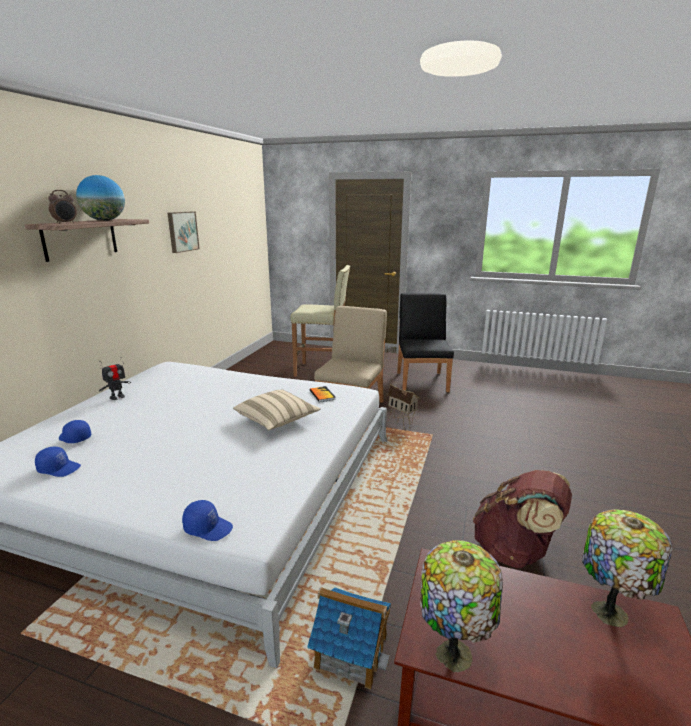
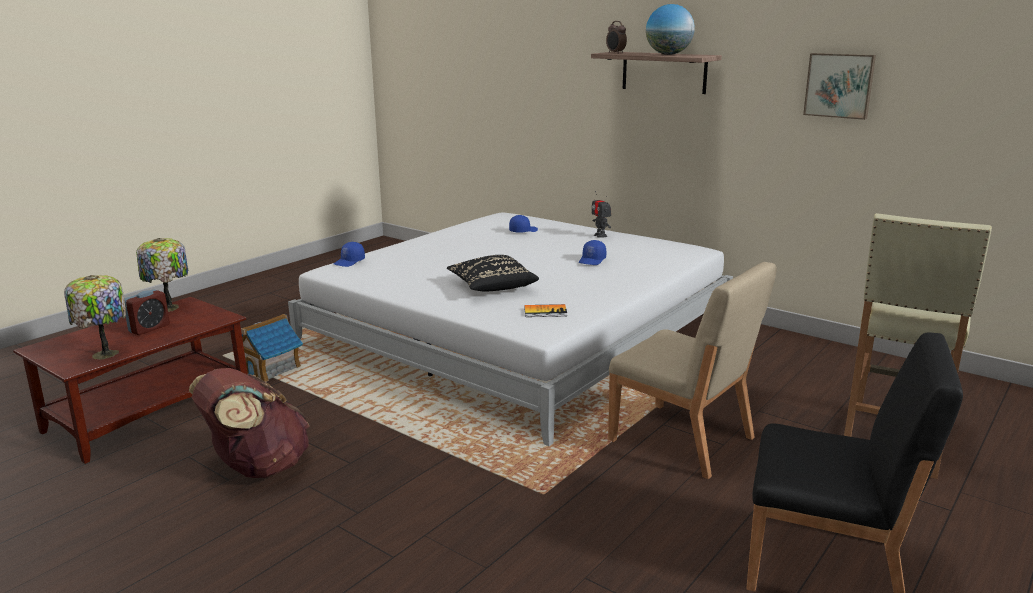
camera: 110 degrees right, 0 degrees up
(59, 468) = (475, 231): blue cap -> blue cap (592, 260)
(277, 420) = (492, 287): beige pillow -> black pillow
(401, 423) = (602, 475): toy house -> none
(523, 622) = (149, 328): none -> alarm clock

